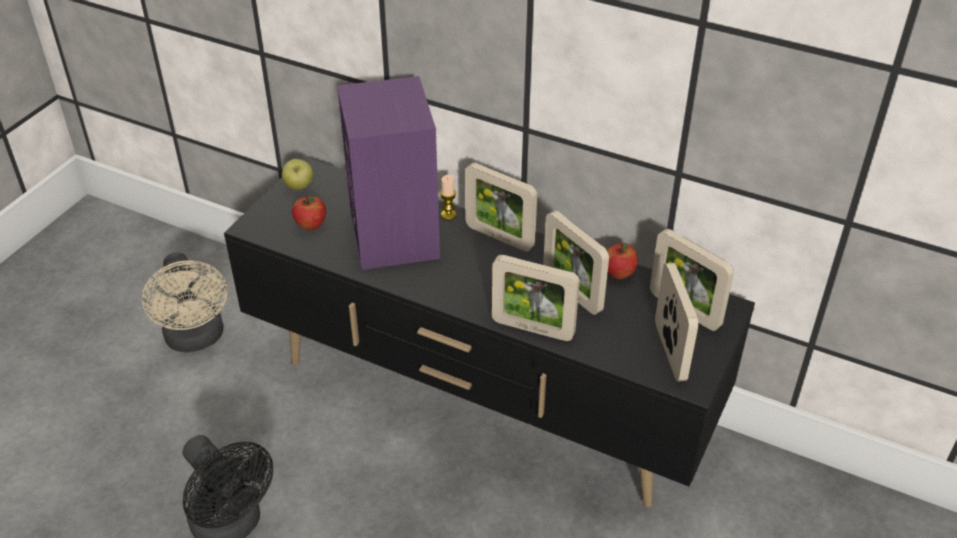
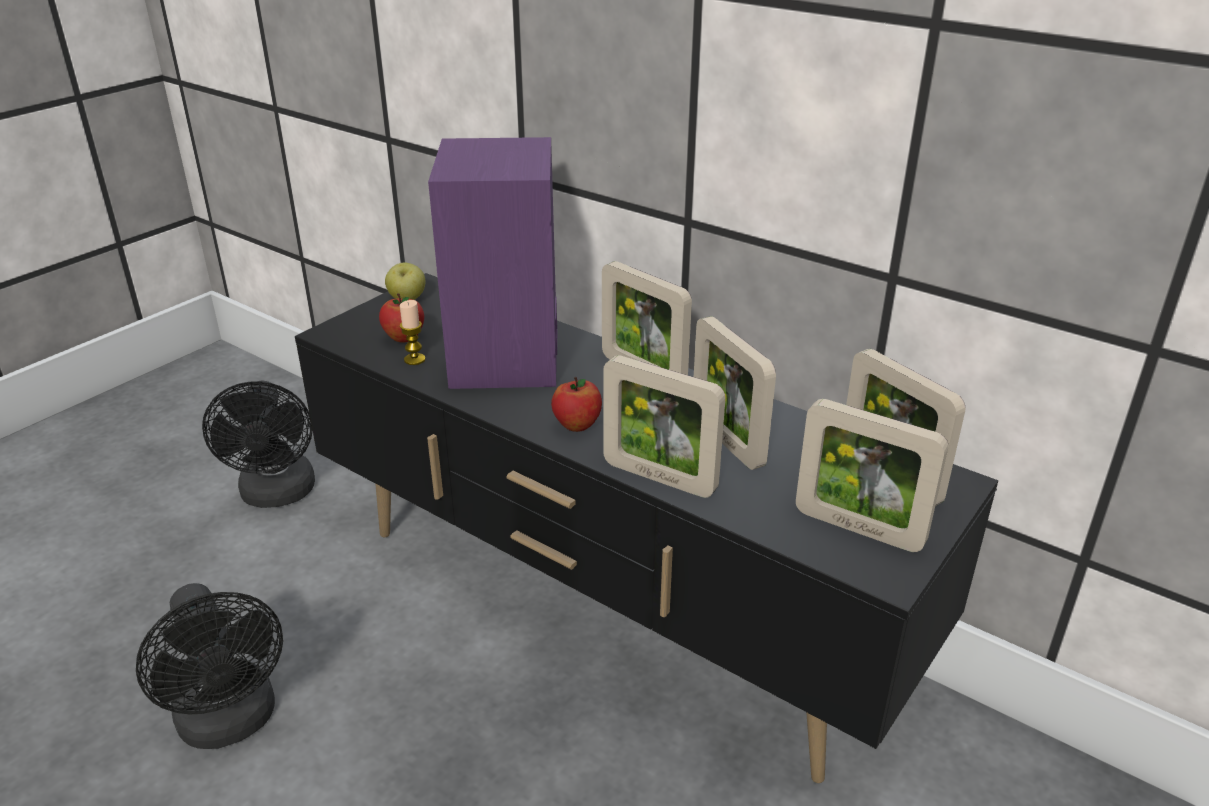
camera: 10 degrees right, 10 degrees down
(196, 339) = (278, 495): beige fan -> black fan
(448, 215) = (583, 342): candle -> candle (414, 359)
(618, 273) = (798, 426): apple -> apple (577, 425)
(670, 352) = (858, 528): picture frame -> picture frame turned 120 degrees clockwise

